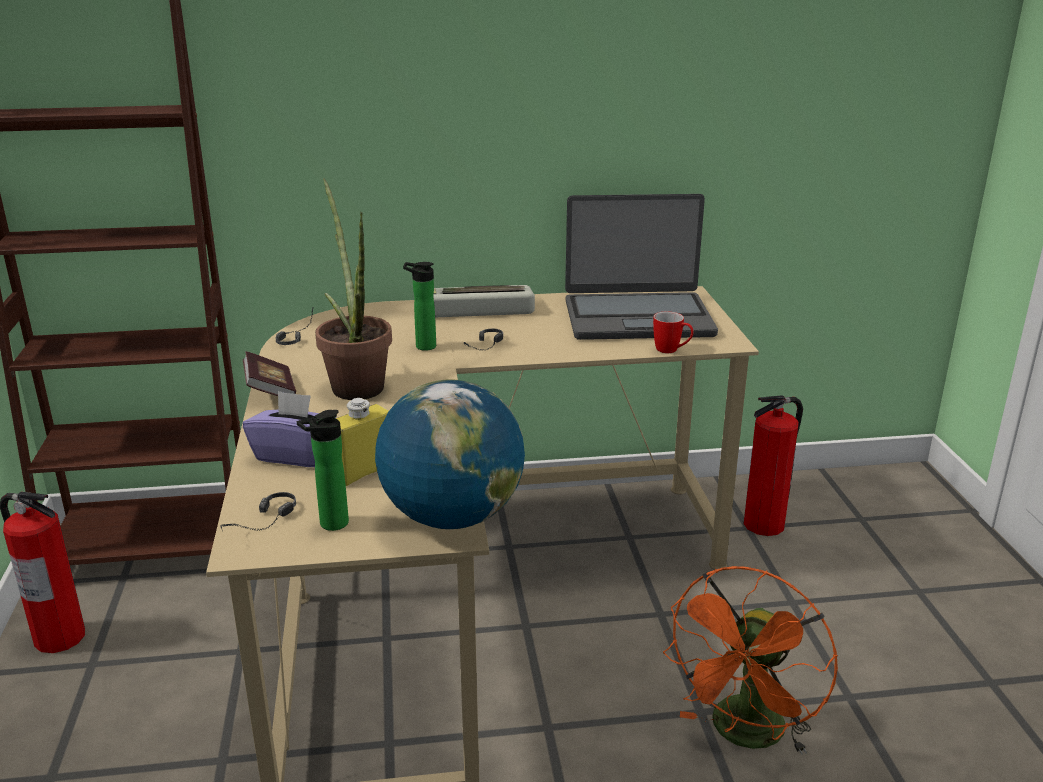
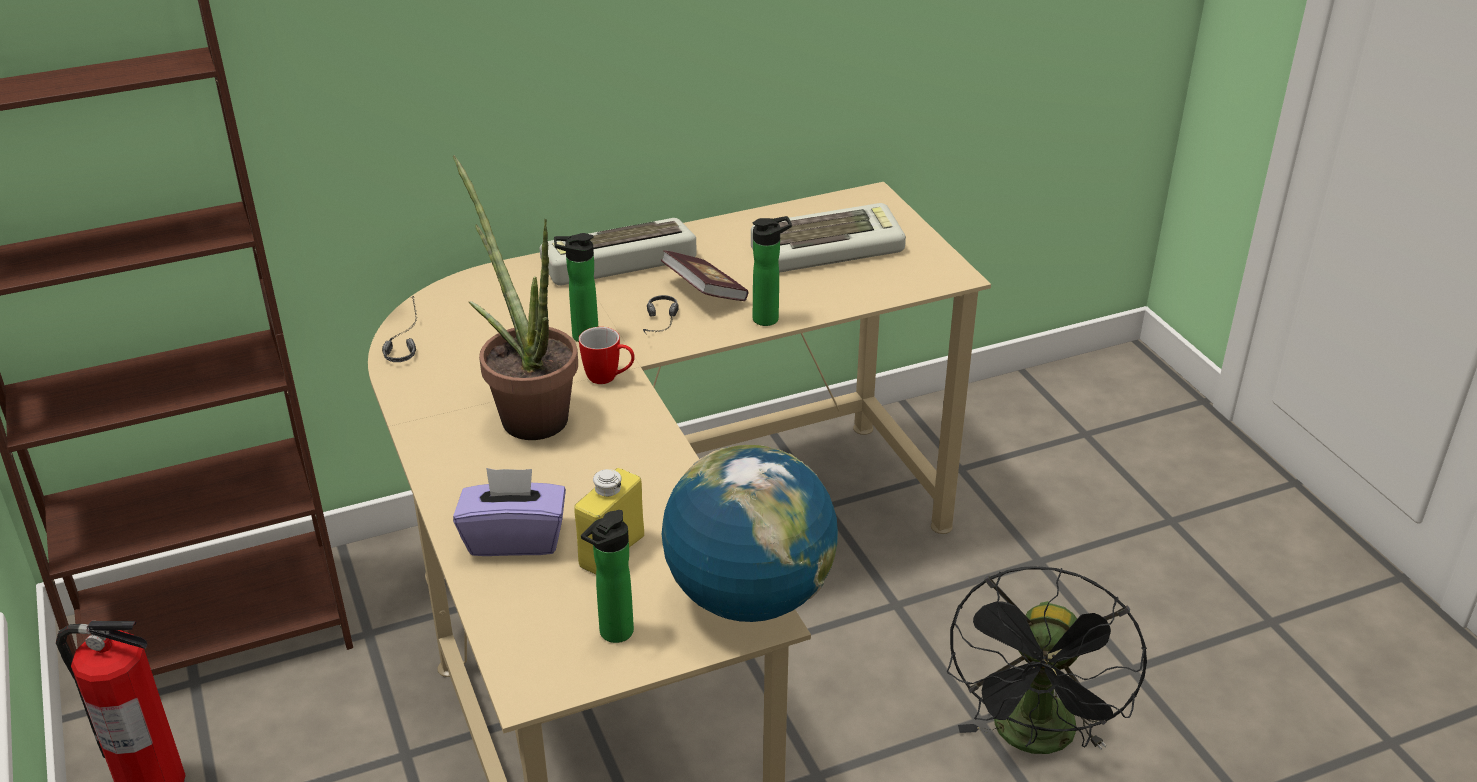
camera: 15 degrees left, 10 degrees up
(263, 525) = (533, 649): headphones -> none
(270, 391) = (423, 441): book -> book (704, 292)
(570, 352) = (769, 318): none -> bottle
(637, 318) = (827, 248): laptop -> keyboard
(672, 351) = (891, 299): mug -> mug (609, 378)
(745, 736) = (1035, 740): orange fan -> black fan
(764, 524) = (978, 460): fire extinguisher -> none

